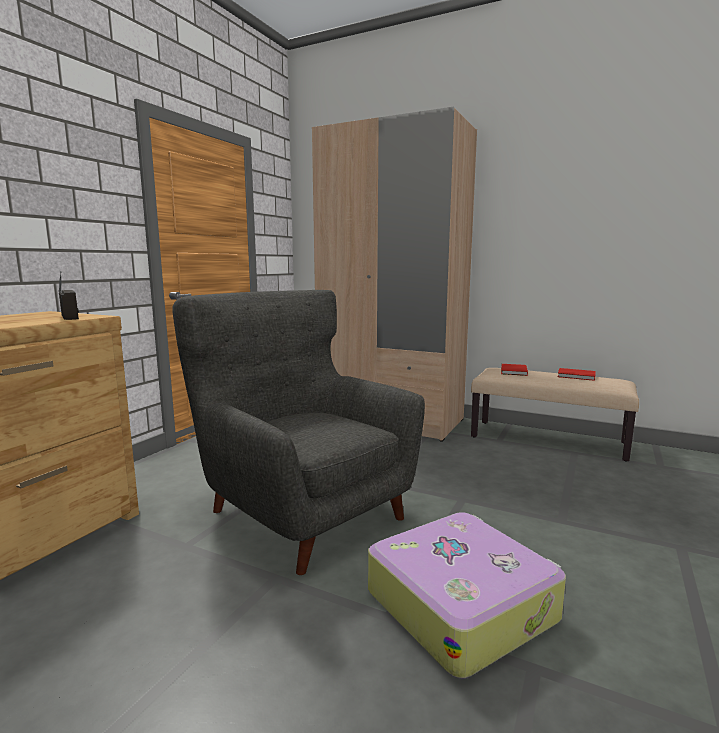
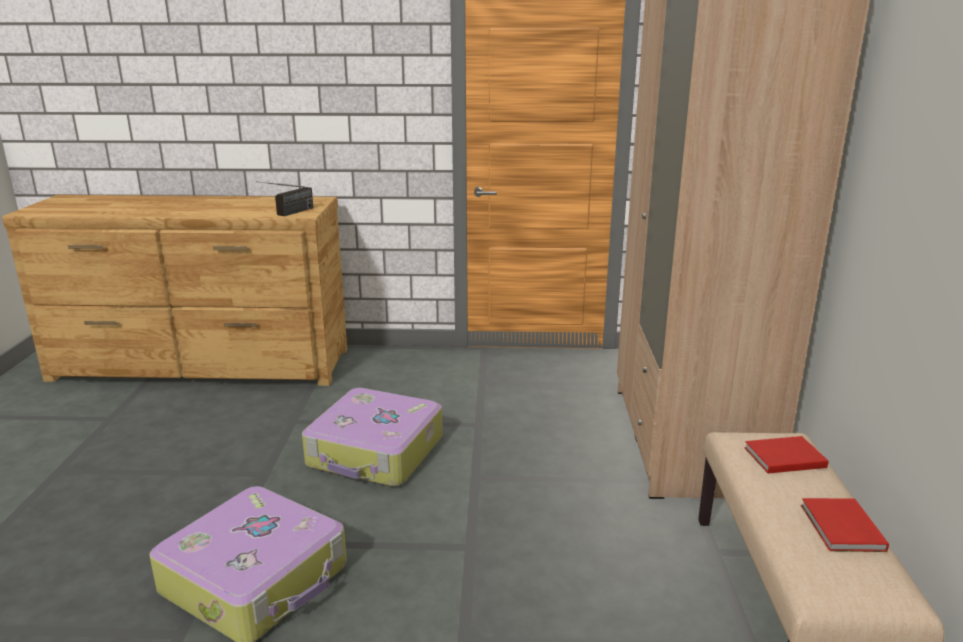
camera: 65 degrees right, 10 degrees up
(302, 511) = (376, 453): grey armchair -> suitcase

